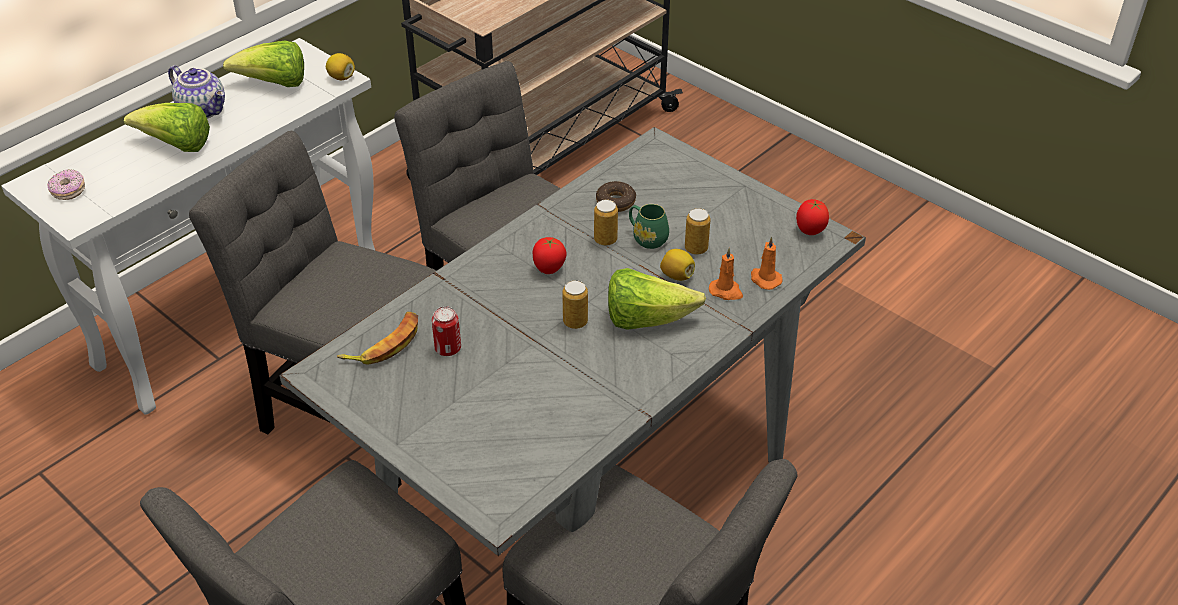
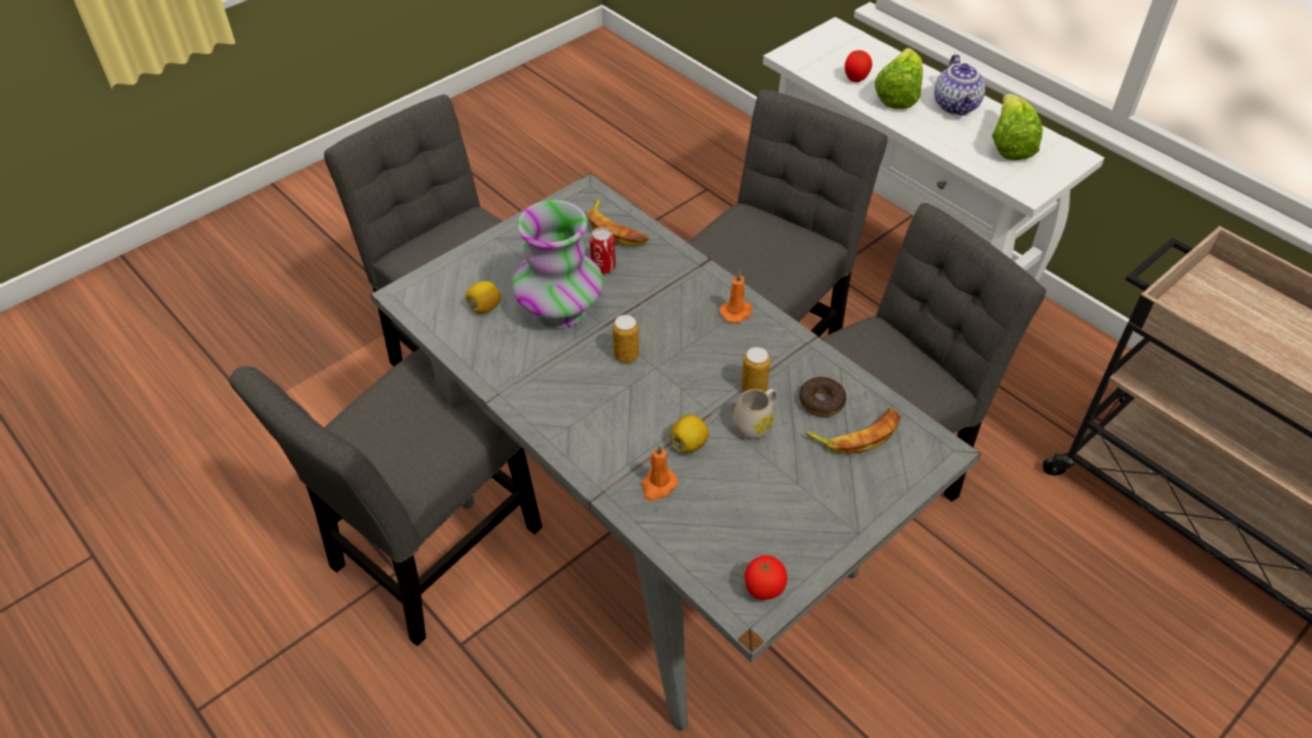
camera: 95 degrees right, 5 degrees up
(68, 191) = (827, 48): donut -> none
(204, 110) = (957, 106): teapot -> teapot turned 45 degrees counterclockwise
(341, 77) = (1032, 189): lemon -> lemon (485, 307)
(515, 375) = (560, 310): none -> vase
(549, 269) = (707, 340): tomato -> tomato (855, 79)
(646, 319) = (622, 411): lettuce -> none
(647, 238) = (756, 424): green mug -> white mug
(648, 184) = (857, 434): none -> banana
(696, 248) = (734, 467): can -> none
(764, 279) = (675, 526): orange candle -> orange candle (737, 312)

